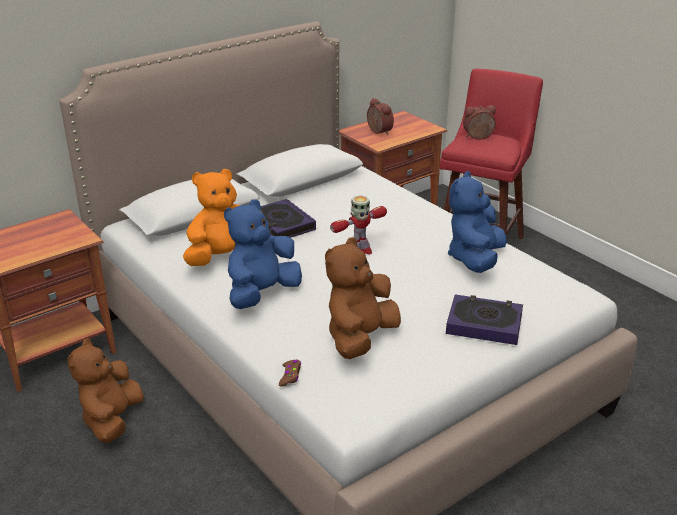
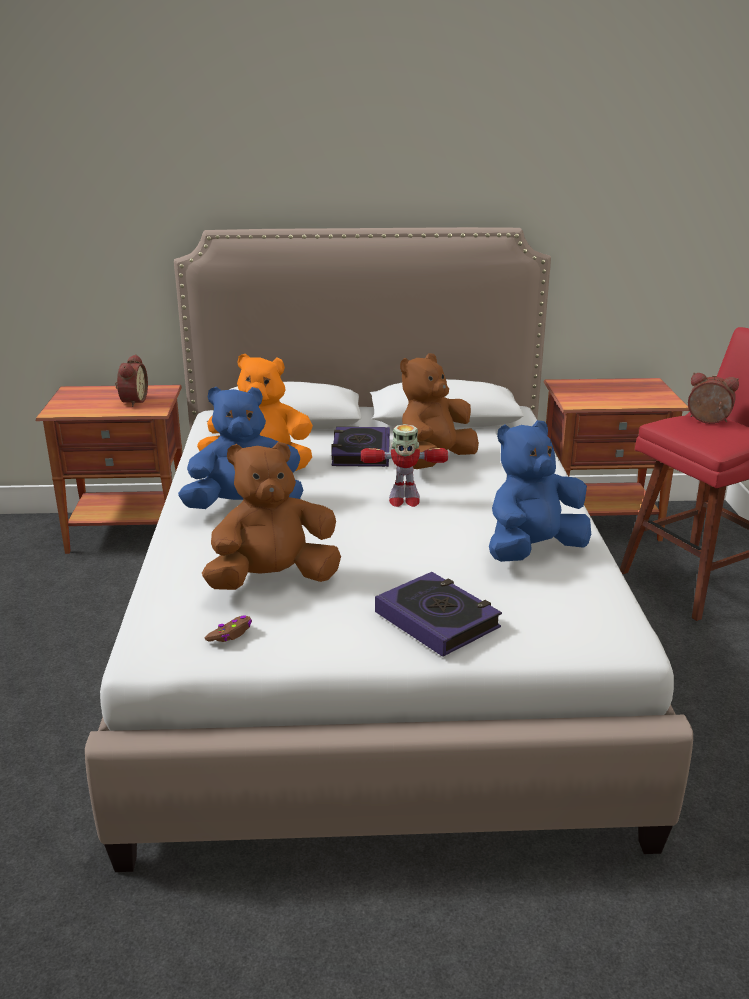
camera: 35 degrees right, 5 degrees down
(112, 420) = (104, 607): brown plush toy -> brown plush toy (434, 462)
(290, 376) = (156, 588): brown game controller -> brown game controller (230, 634)
(378, 132) = (593, 391): alarm clock -> alarm clock (132, 401)

